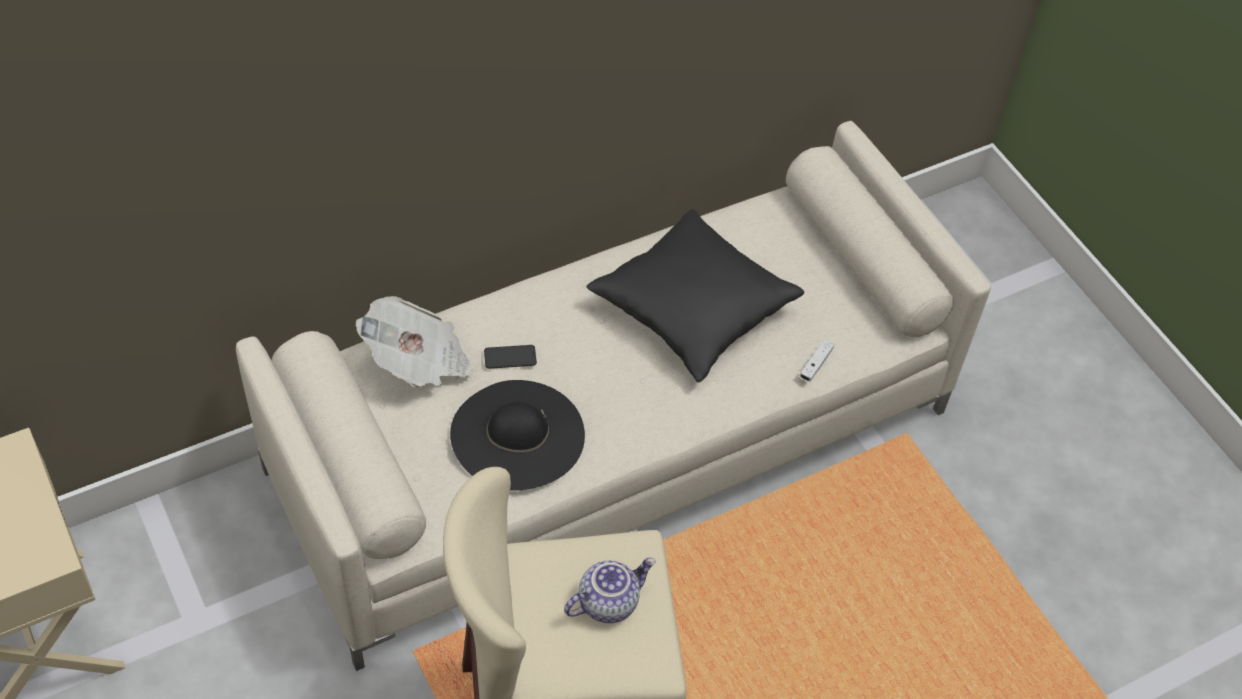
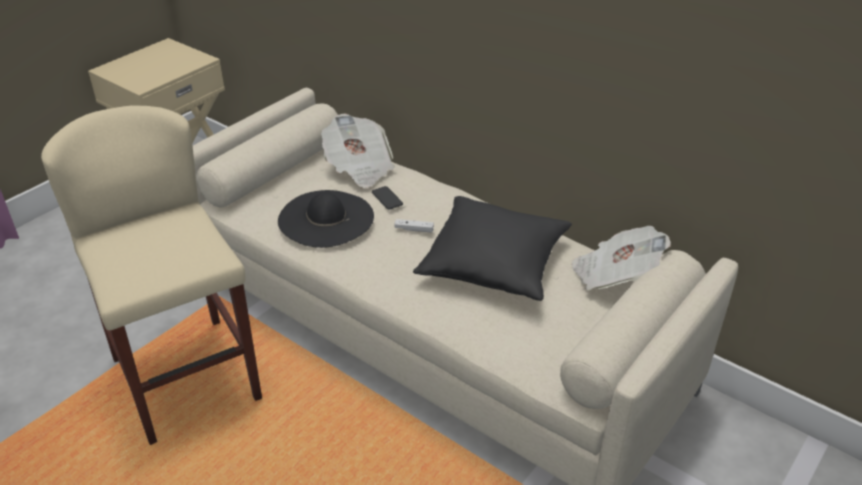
camera: 70 degrees right, 15 degrees down
(607, 601) = (164, 253): teapot -> none
(767, 219) = (614, 275): none -> newspaper
(815, 364) = (490, 341): white game controller -> white game controller (414, 229)

